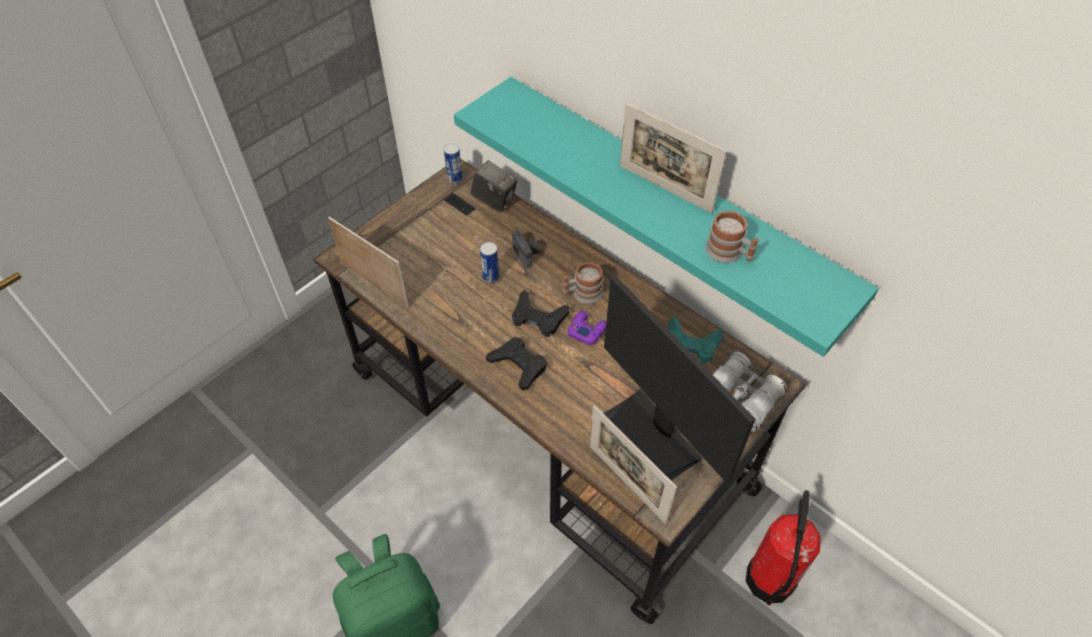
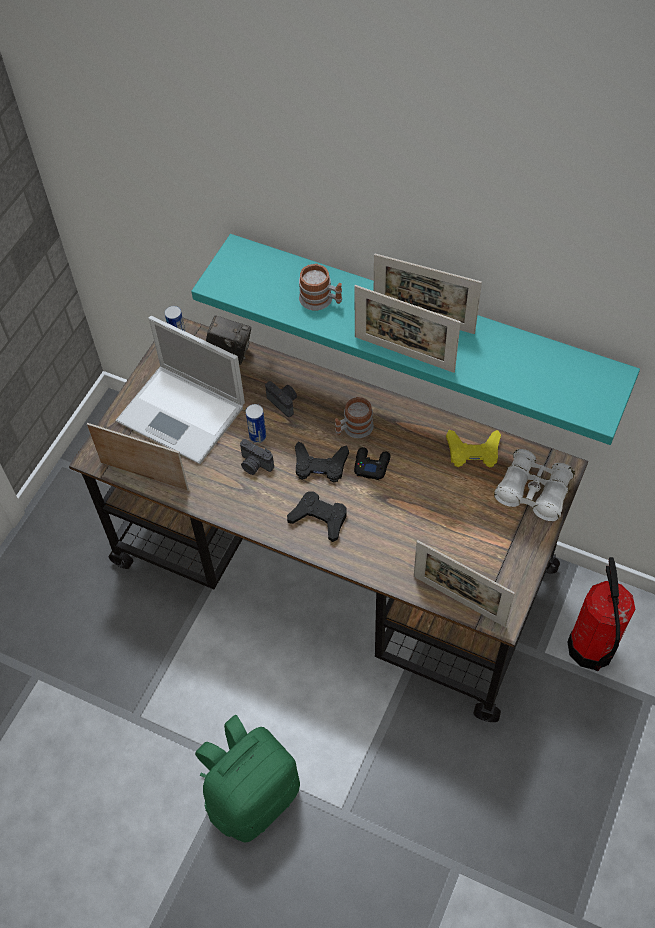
camera: 15 degrees left, 5 degrees up
(432, 241) = (183, 414): none -> laptop
(477, 301) = (254, 465): none -> camera
(587, 330) = (371, 465): purple game controller -> black game controller
(633, 214) = (404, 354): none -> picture frame
(650, 438) = (465, 552): monitor -> none
(691, 344) = (473, 452): turquoise game controller -> yellow game controller
(729, 253) = (502, 370): mug -> mug (321, 300)

